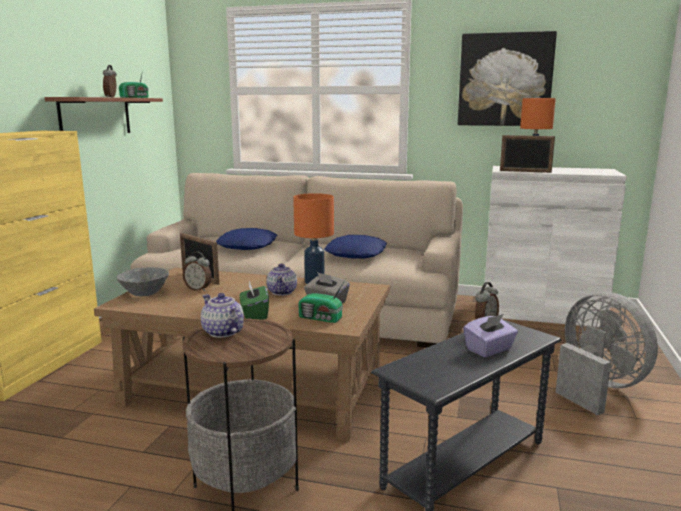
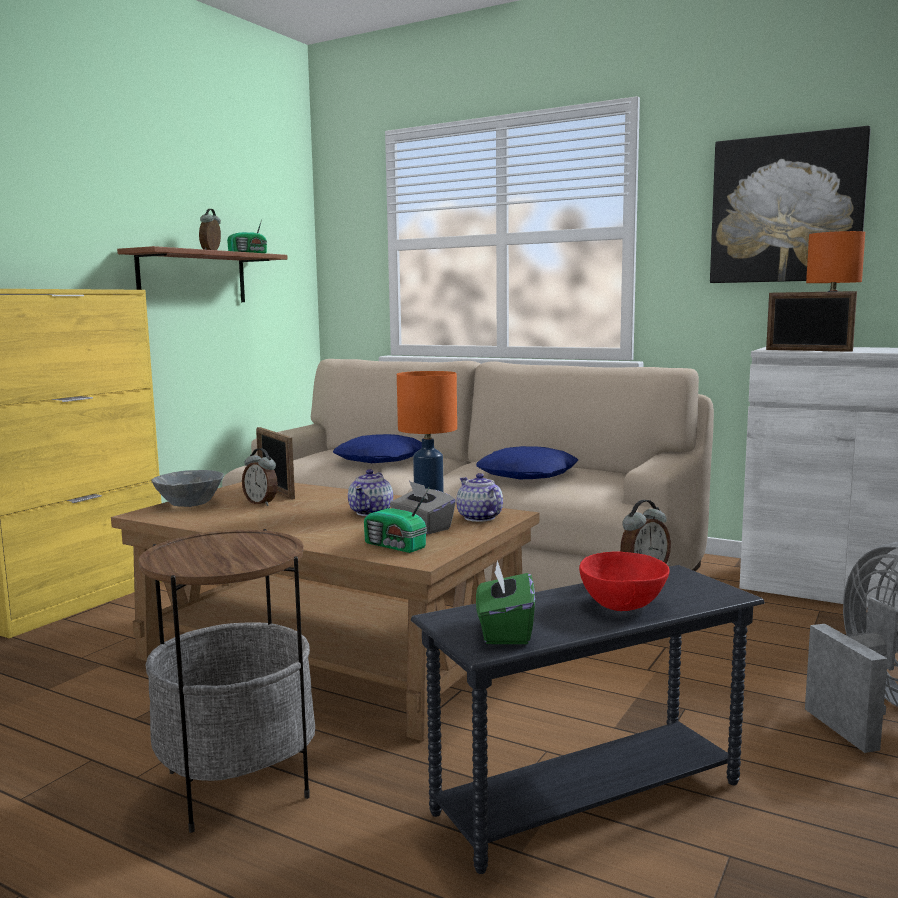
camera: 15 degrees right, 5 degrees down
(223, 332) = (210, 542): teapot -> teapot (479, 518)
(254, 314) = (307, 535): green tissue box -> green tissue box (505, 631)
(489, 349) = (623, 604): purple tissue box -> red bowl

